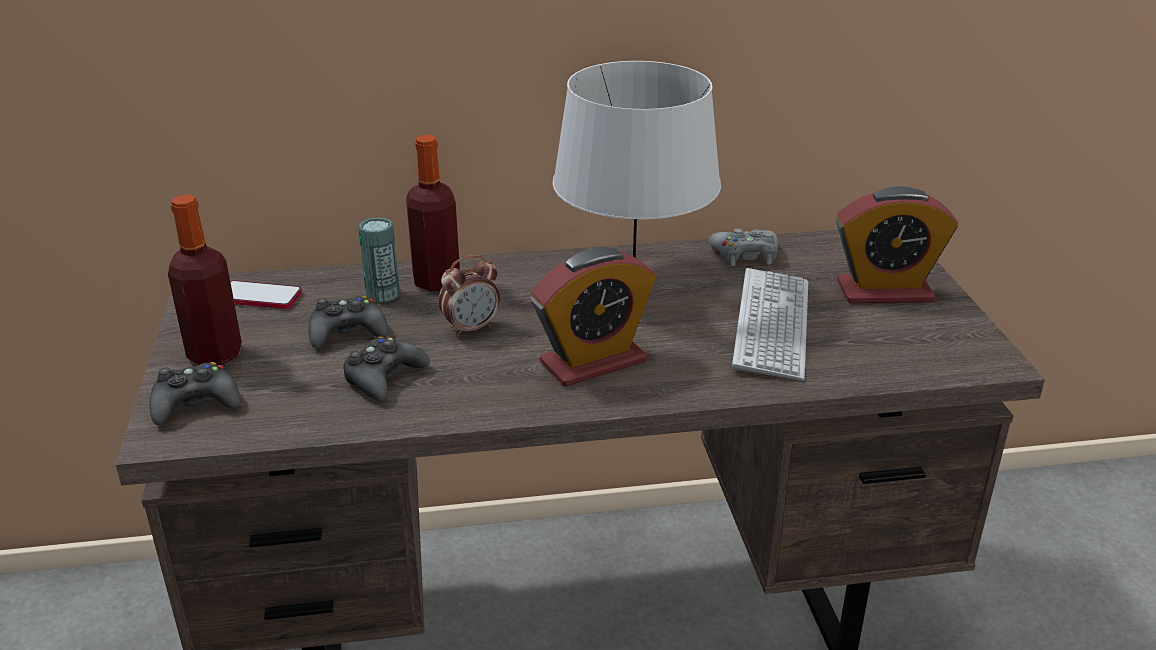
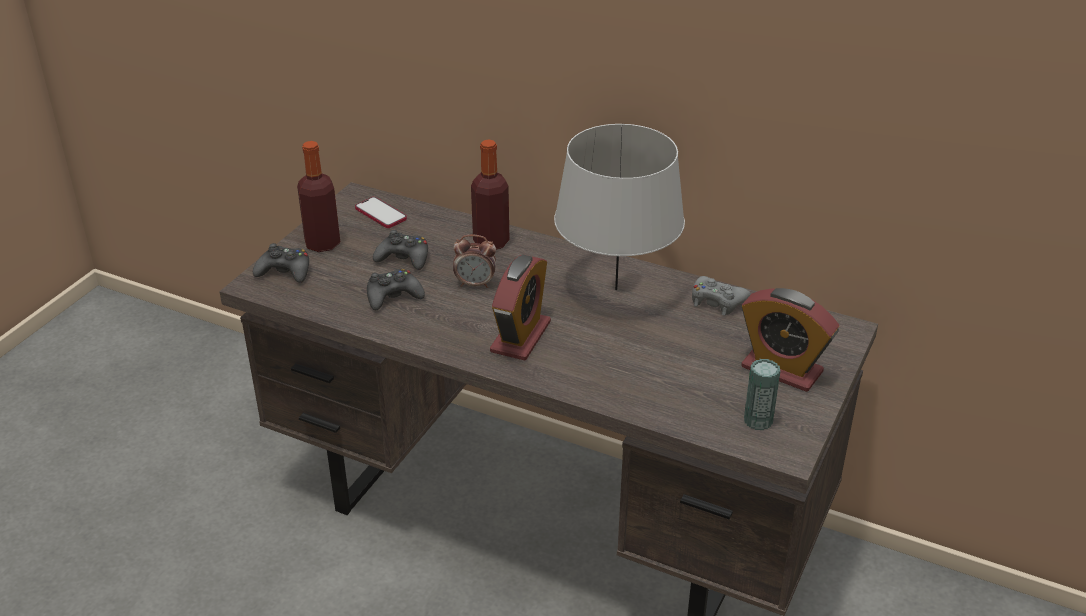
camera: 35 degrees right, 5 degrees up
(383, 294) = (450, 239): can -> can (758, 420)
(593, 362) = (520, 337): alarm clock -> alarm clock turned 75 degrees counterclockwise
(772, 325) = (666, 360): keyboard -> none

